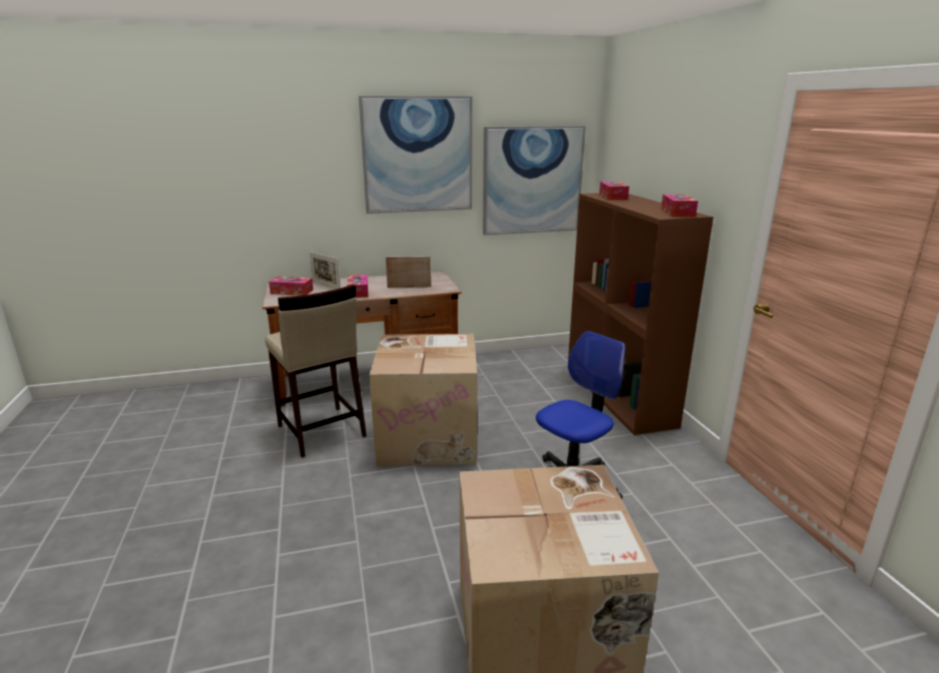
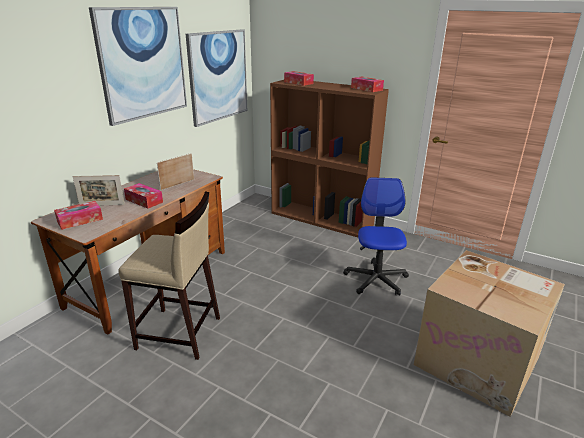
camera: 45 degrees left, 5 degrees up
(429, 437) = (262, 295): cardboard box -> none

